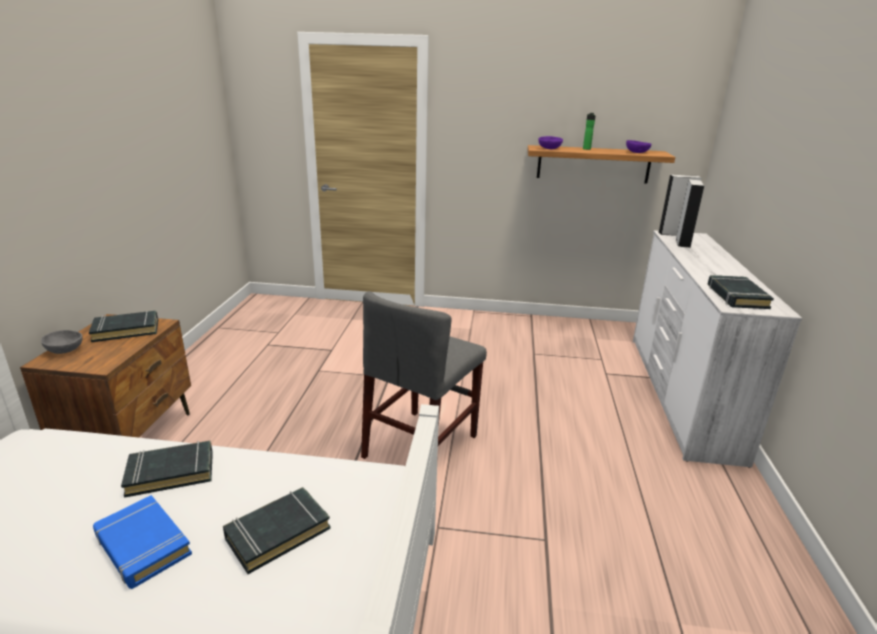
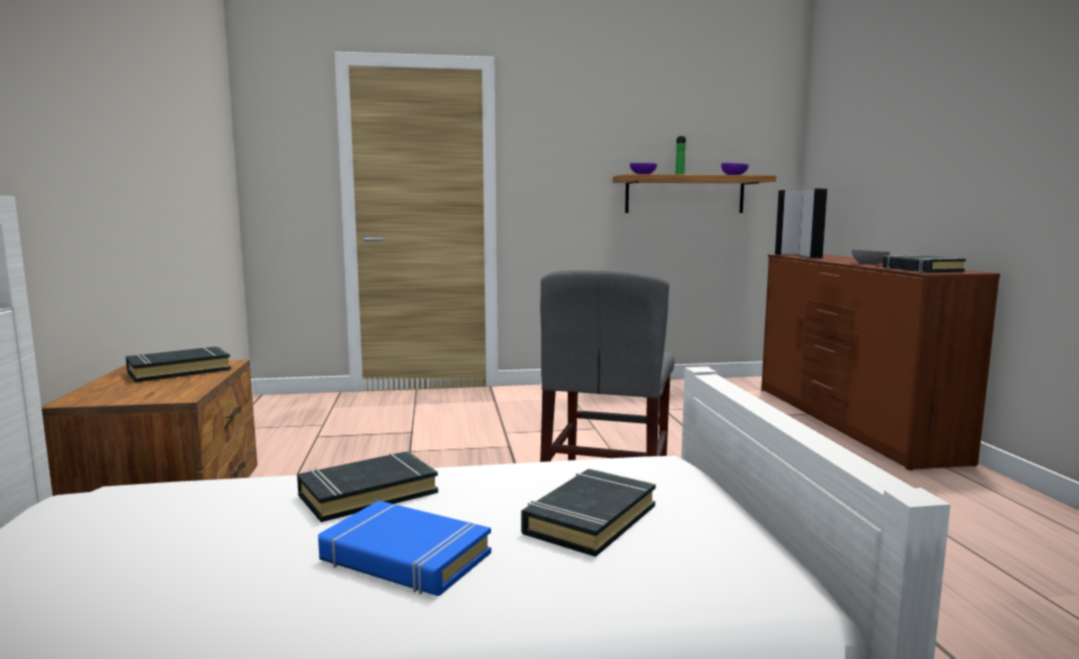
camera: 15 degrees left, 15 degrees down
(65, 350) = (100, 390): grey bowl -> grey bowl (869, 264)
(680, 394) = (849, 422): white dresser -> brown dresser

